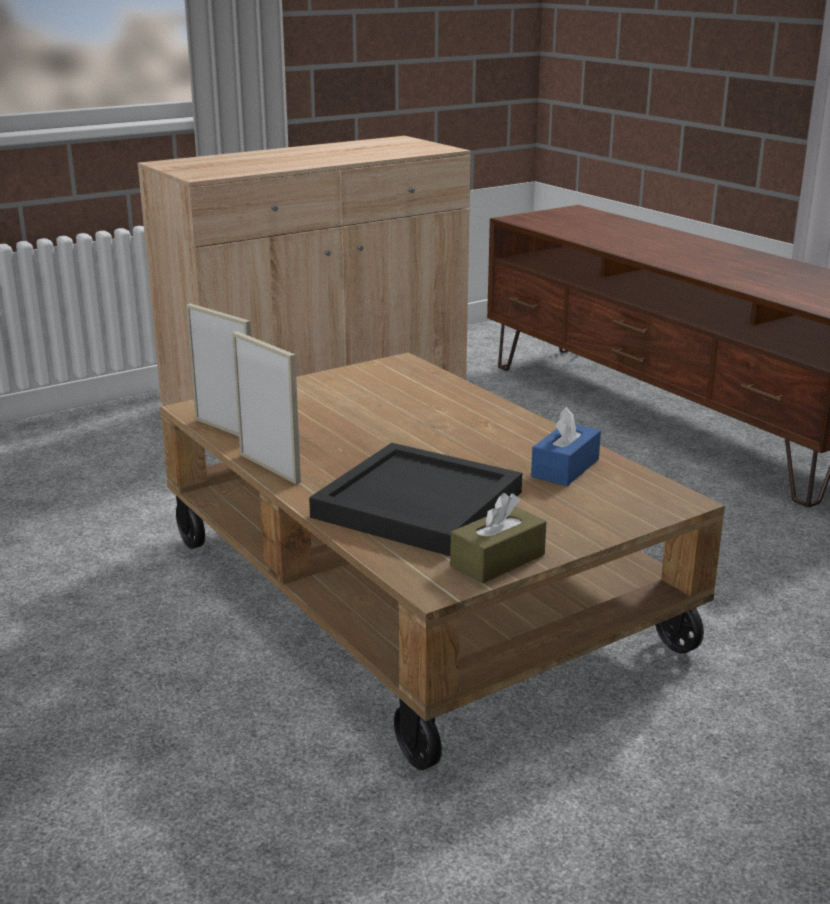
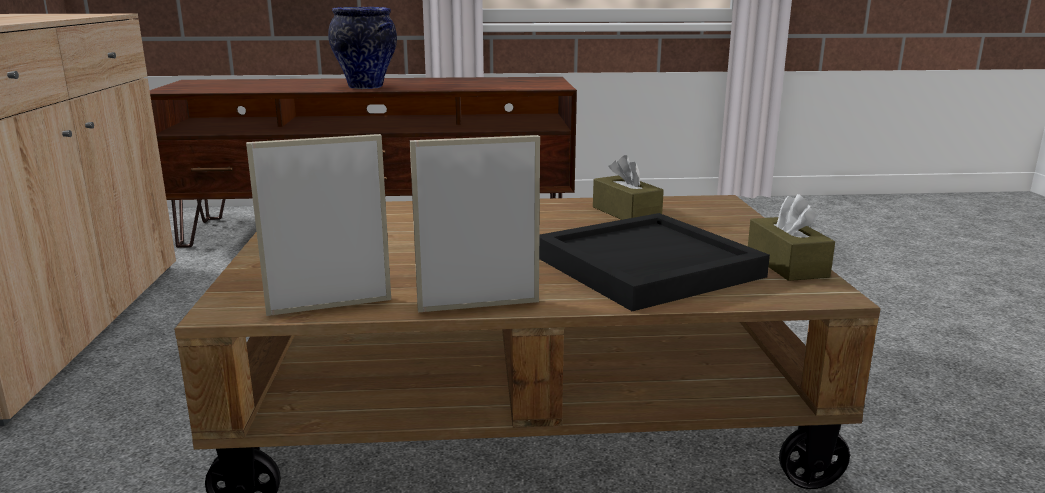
camera: 60 degrees left, 5 degrees down
(565, 468) = (626, 213): blue tissue box -> brown tissue box
(664, 256) = (366, 87): none -> vase

